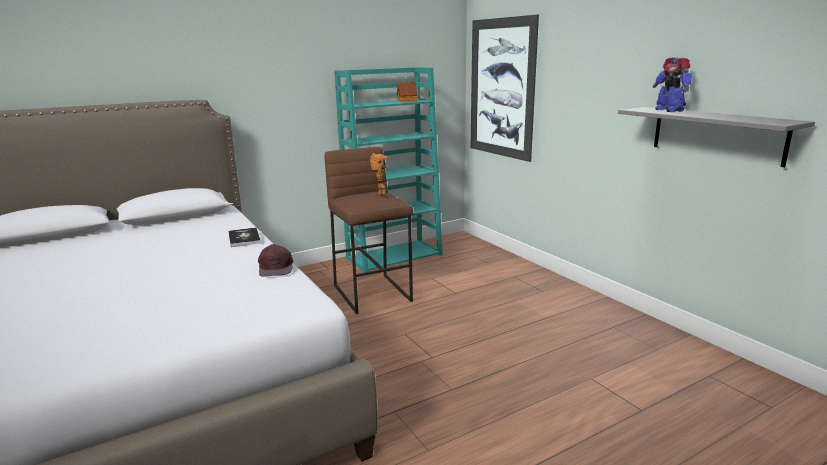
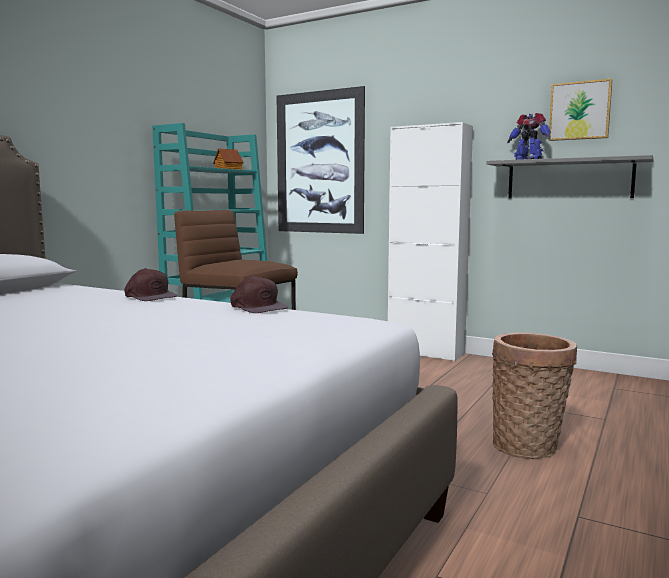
camera: 30 degrees left, 10 degrees down
(244, 238) = (149, 296): book -> brown cap
(380, 196) = (255, 259): toy robot -> none
(523, 417) = (528, 446): none -> basket
(565, 286) = (425, 353): none -> white cabinet
(736, 55) = (580, 111): none -> picture

